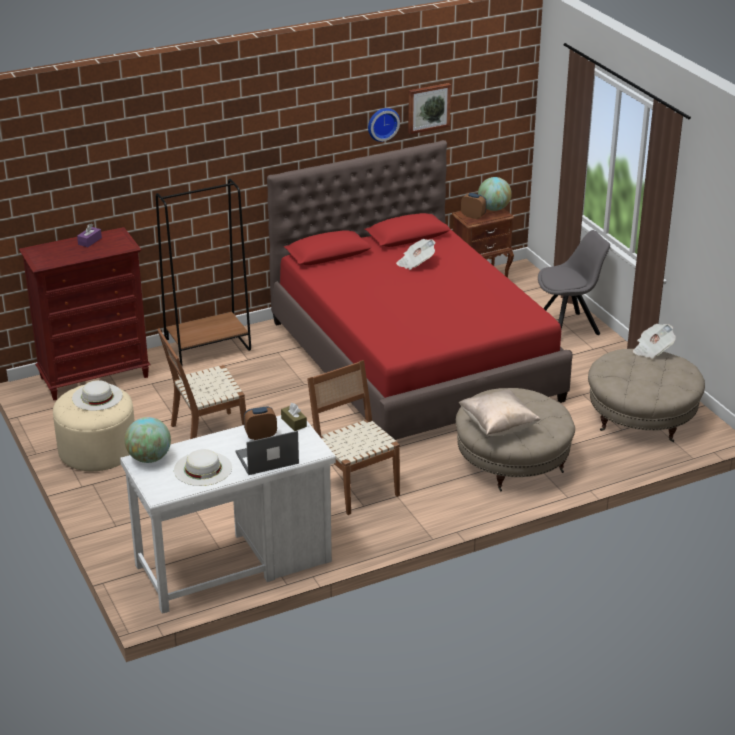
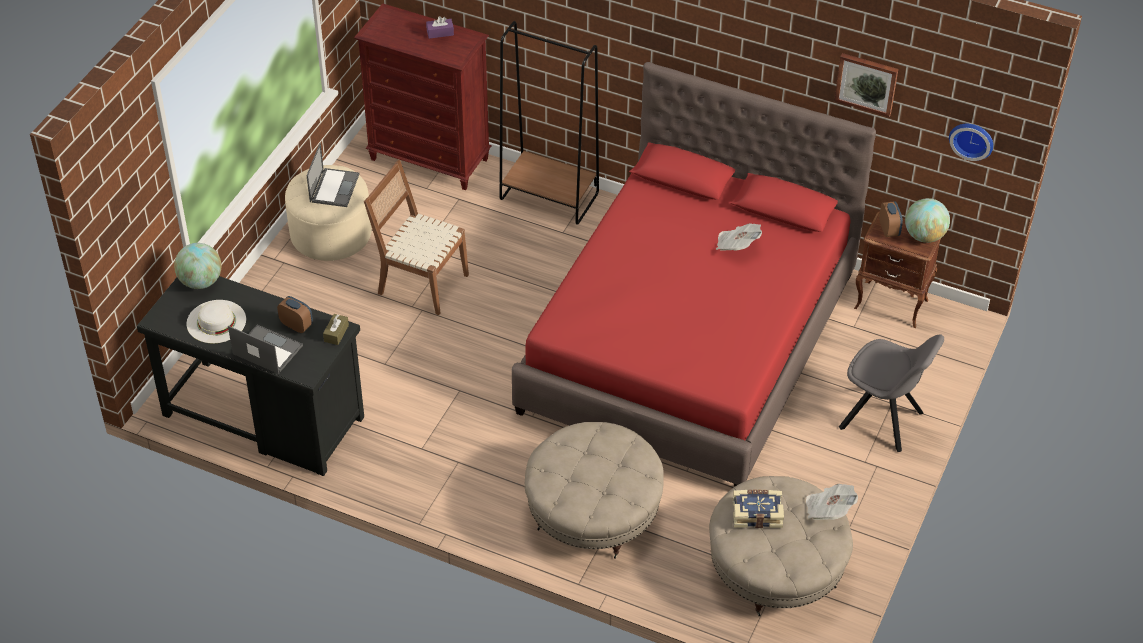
camera: 50 degrees right, 15 degrees up
(97, 397) = (334, 187): white hat -> laptop
(233, 564) = (262, 417): white desk -> black desk
(354, 486) = (443, 425): chair -> none
(382, 123) = (803, 72): wall clock -> wall clock (972, 139)
(498, 426) = (562, 468): beige pillow -> none
(626, 374) = (757, 513): none -> book

